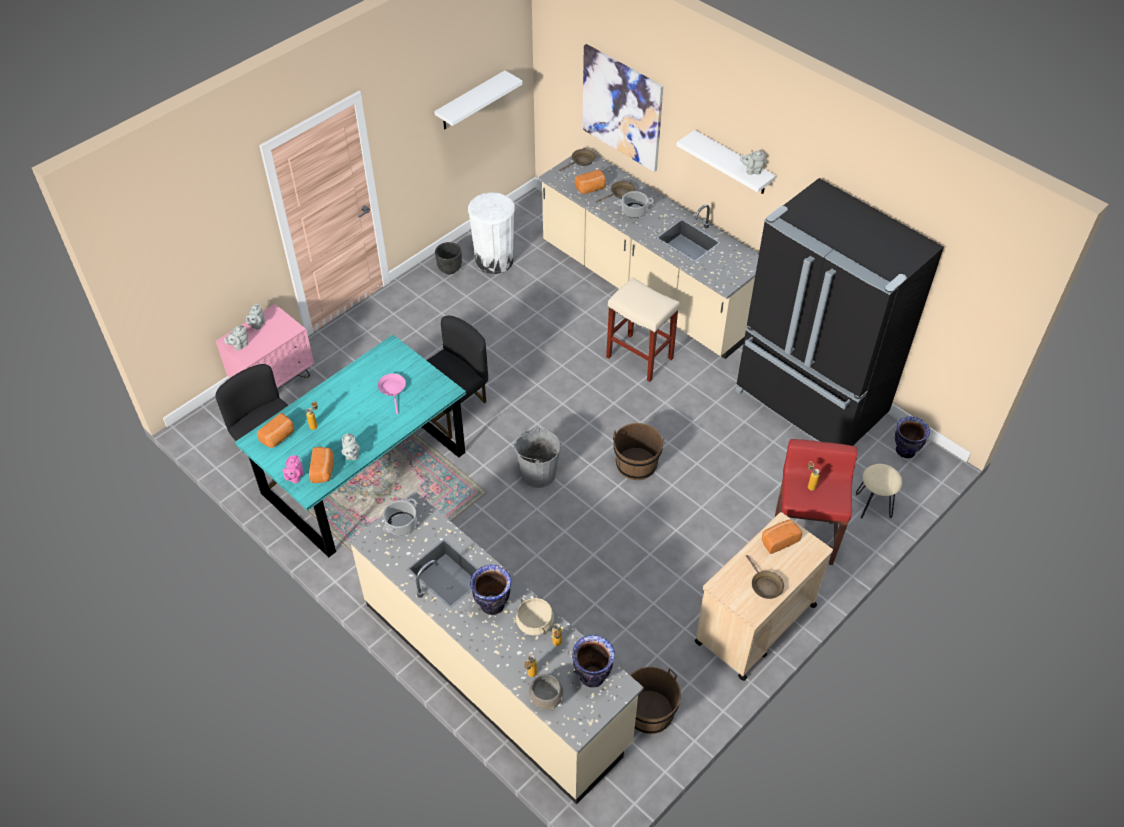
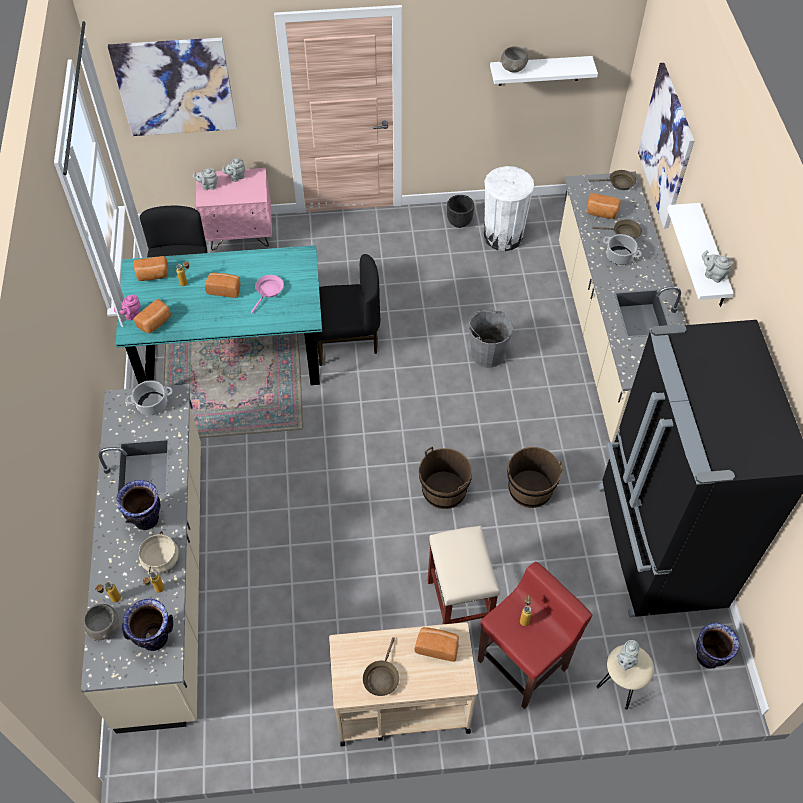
camera: 40 degrees right, 5 degrees up
(185, 261) = (175, 87): none -> picture
(352, 455) = (186, 325): grey teapot -> grey teapot (625, 661)
(354, 410) = (224, 289): none -> bread
(457, 107) = (513, 68): none -> grey bowl
(538, 473) = (357, 441): grey bucket -> grey bucket (487, 354)
(640, 358) = (543, 399): beige stool -> beige stool (460, 606)
(649, 712) = (241, 707): brown bucket -> brown bucket (530, 489)

